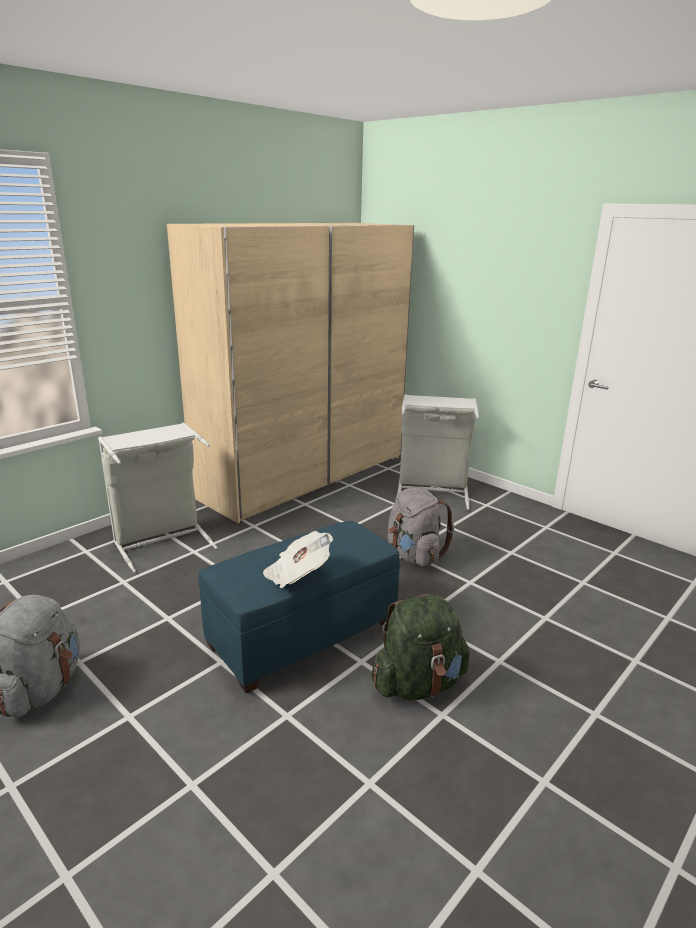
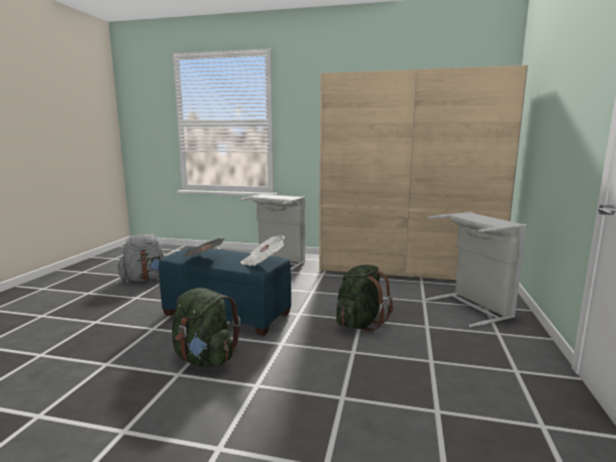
camera: 60 degrees right, 10 degrees down
(358, 538) = (263, 262): none -> newspaper
(414, 555) = (360, 323): grey backpack -> green backpack

